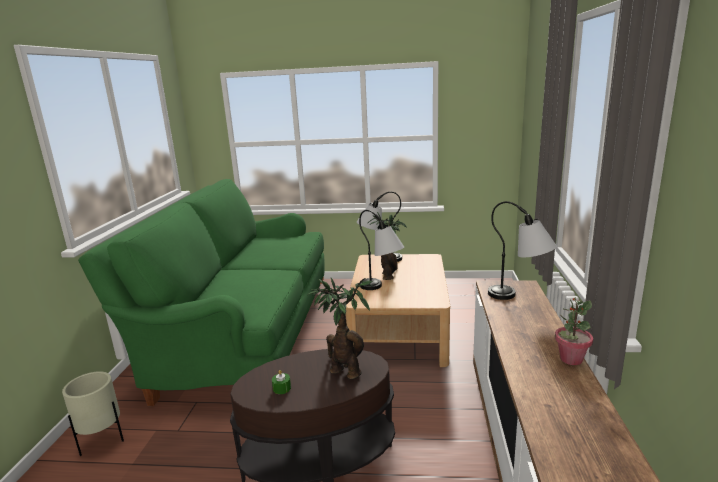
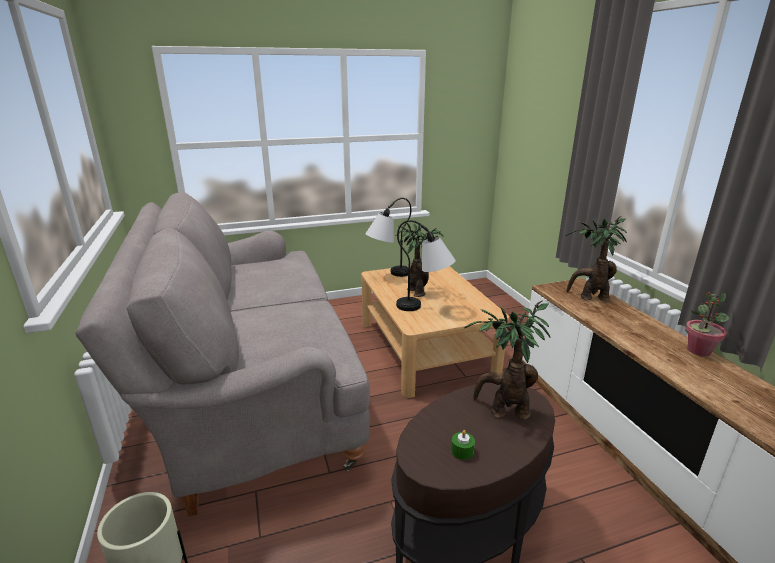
camera: 25 degrees left, 5 degrees up
(242, 335) = (250, 390): green sofa -> grey sofa
(520, 297) = (590, 297): table lamp -> potted plant

